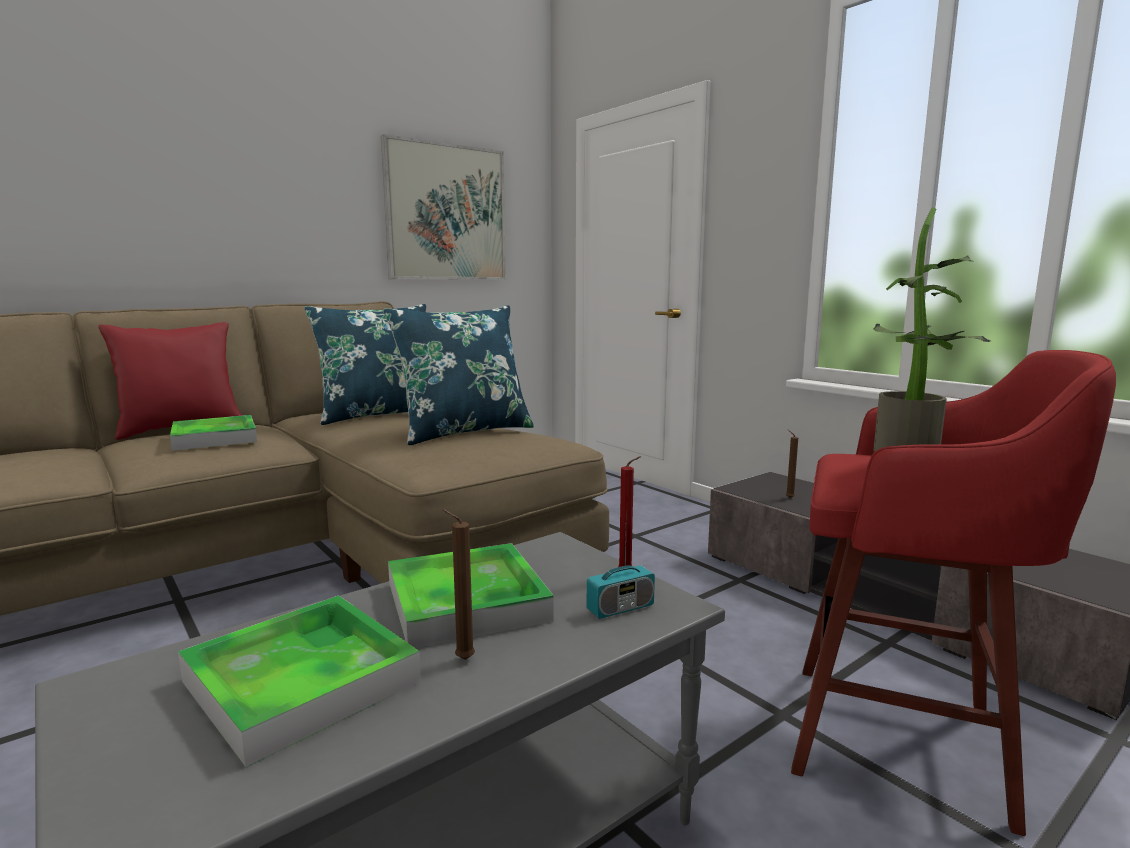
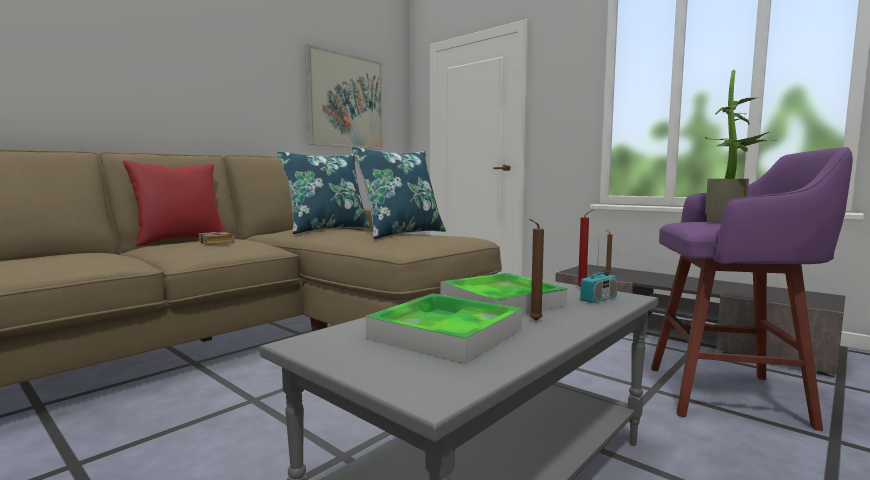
camera: 10 degrees left, 5 degrees down
(215, 438) = (218, 242): tray -> book
(905, 742) = (731, 396): red stool -> purple stool

